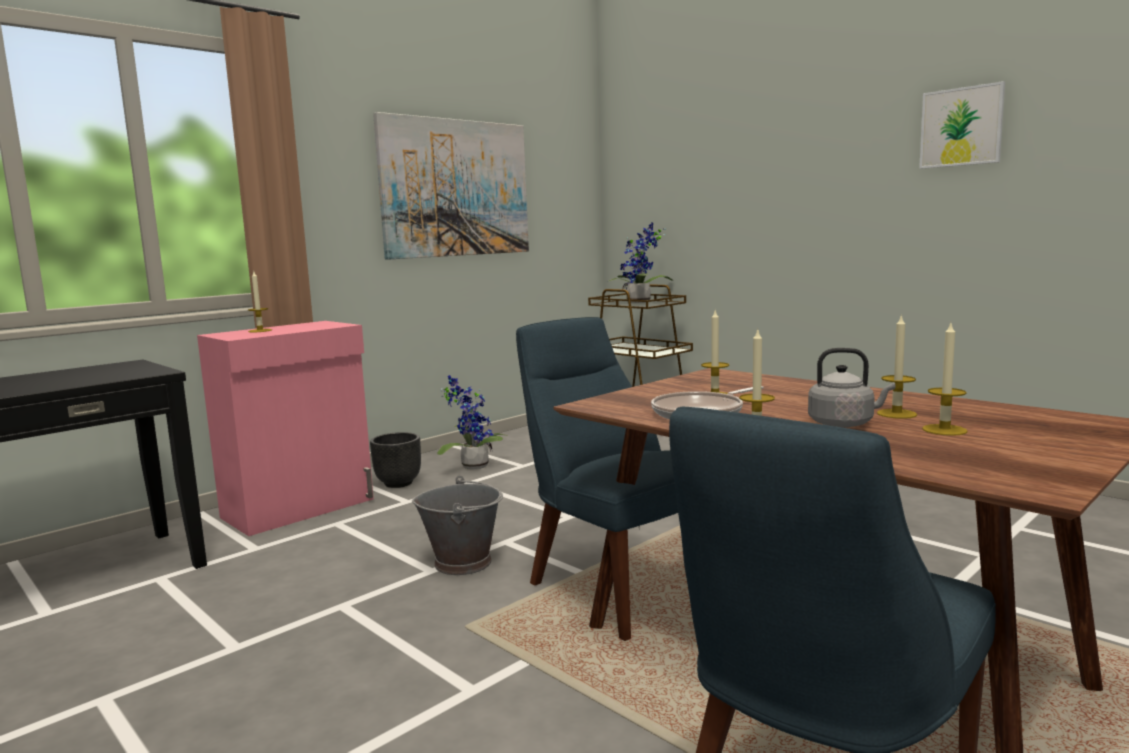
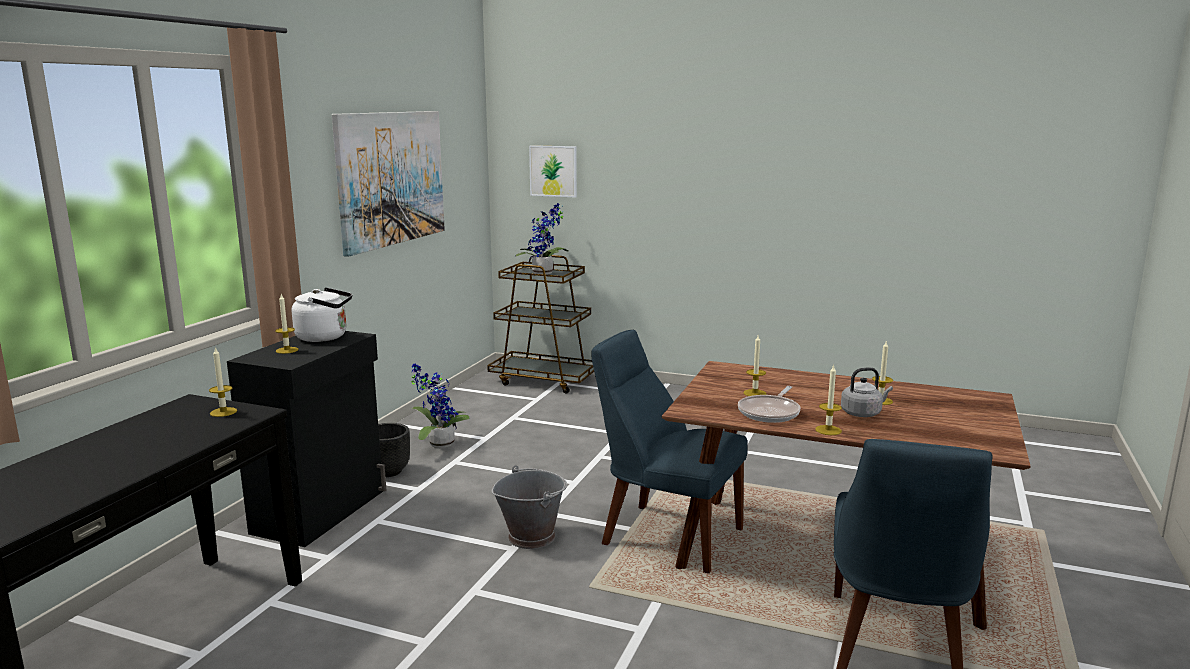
camera: 25 degrees left, 5 degrees up
(301, 508) = (321, 511): pink cabinet -> black cabinet
(313, 325) = (325, 337): none -> white kettle
(944, 430) = (919, 413): candle -> candle (223, 412)
(961, 127) = (819, 149): picture -> picture (553, 171)

